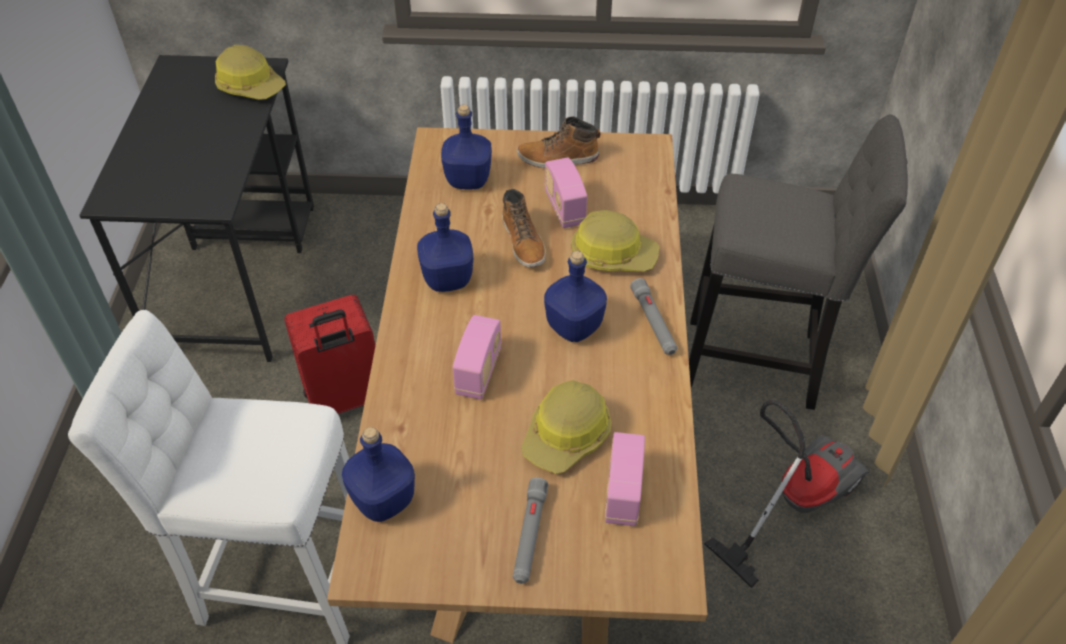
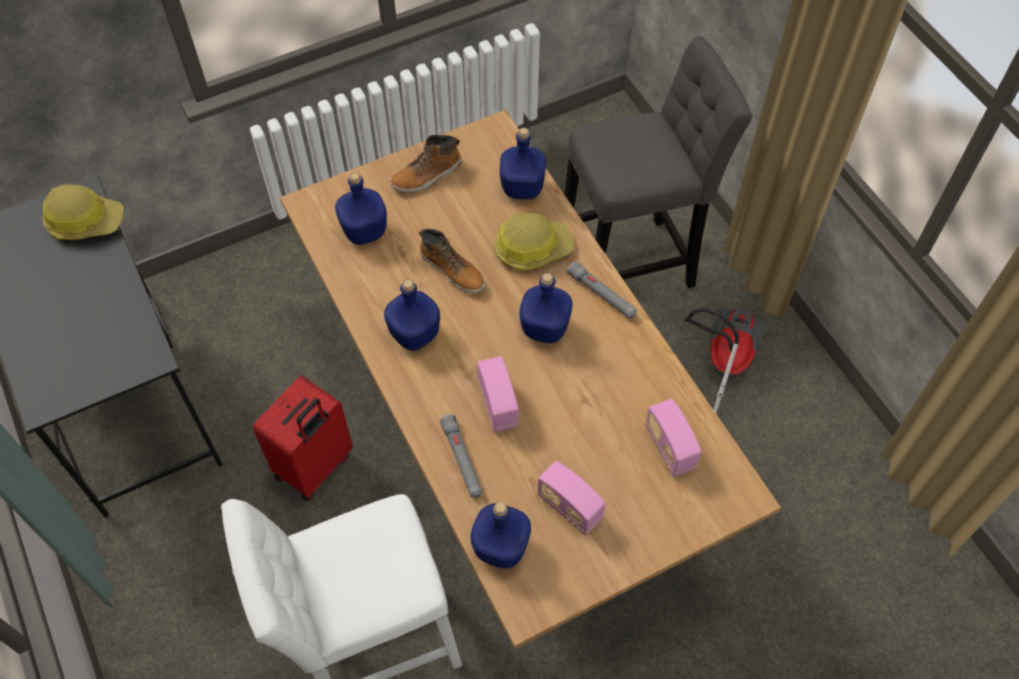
camera: 30 degrees left, 10 degrees up
(530, 535) = (626, 515): grey flashlight -> grey flashlight (462, 459)
(564, 208) = (465, 222): radio -> radio (569, 507)
(567, 435) = (600, 423): hard hat -> none
(640, 202) = (522, 189): none -> blue bottle

